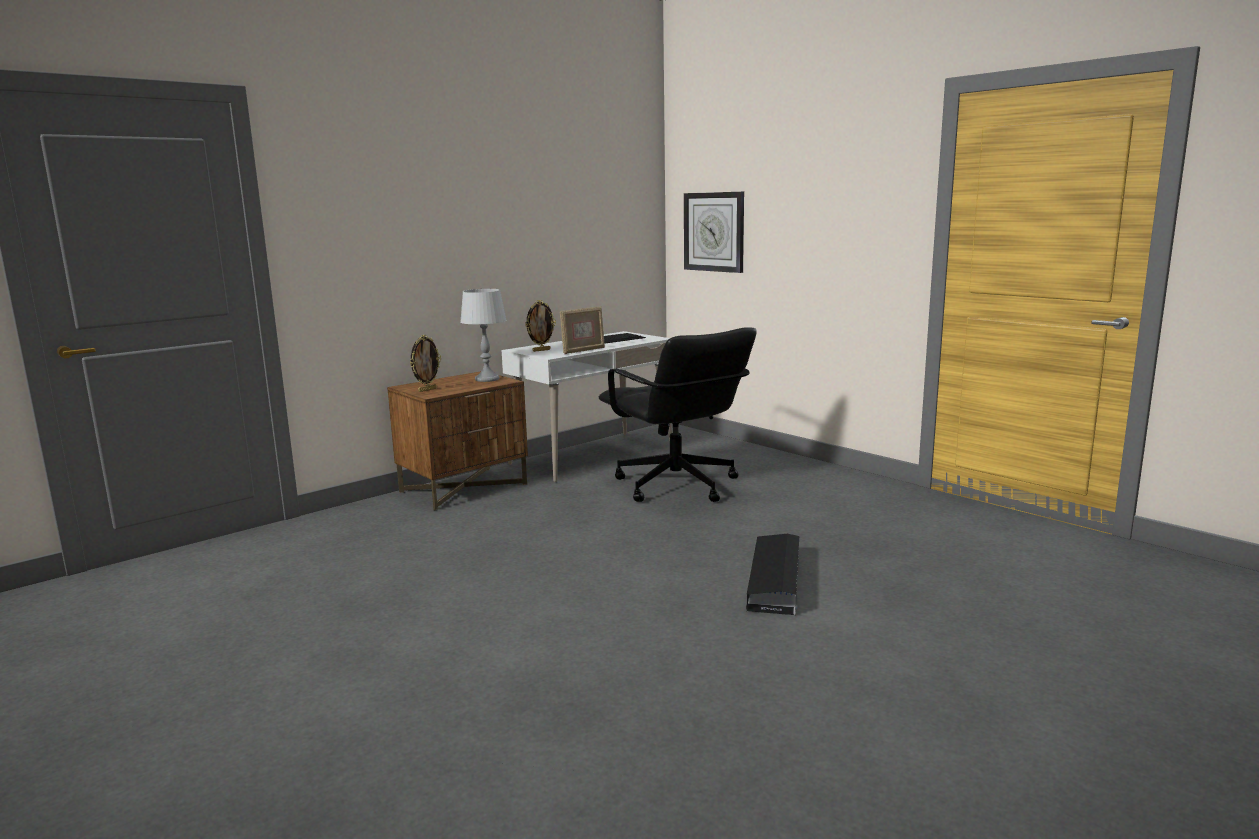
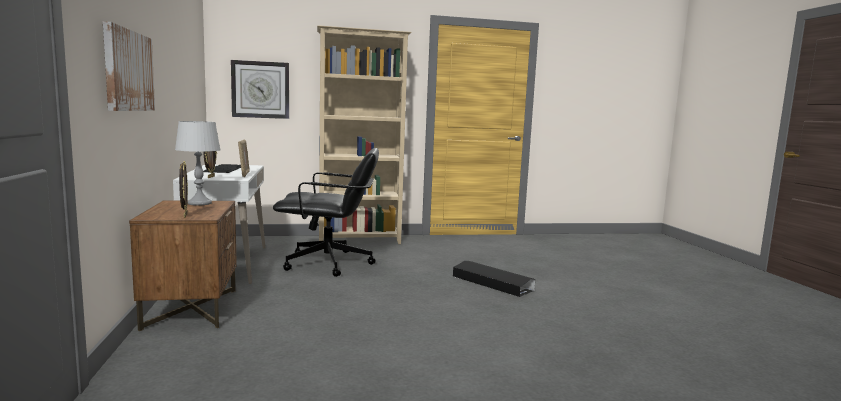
camera: 60 degrees left, 5 degrees down
(400, 244) = (128, 71): none -> picture
(801, 468) = (360, 240): none -> beige bookcase

